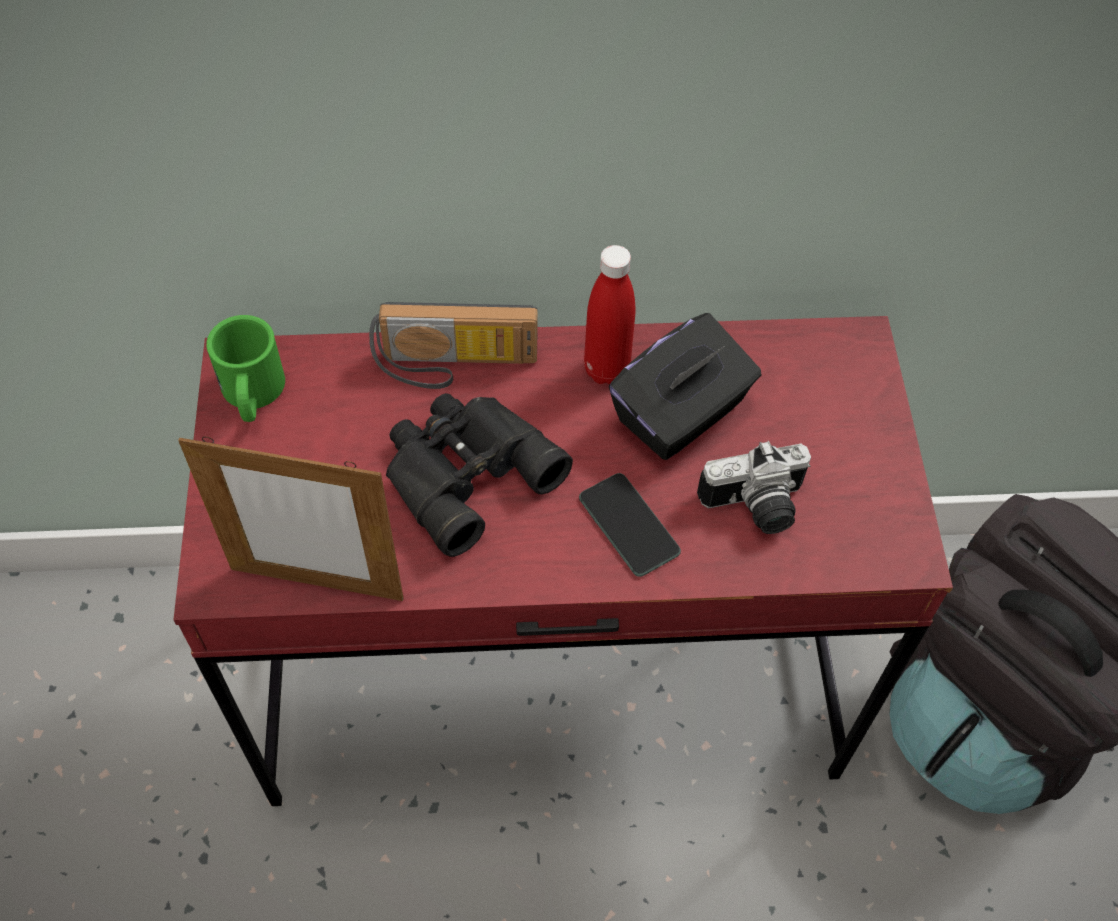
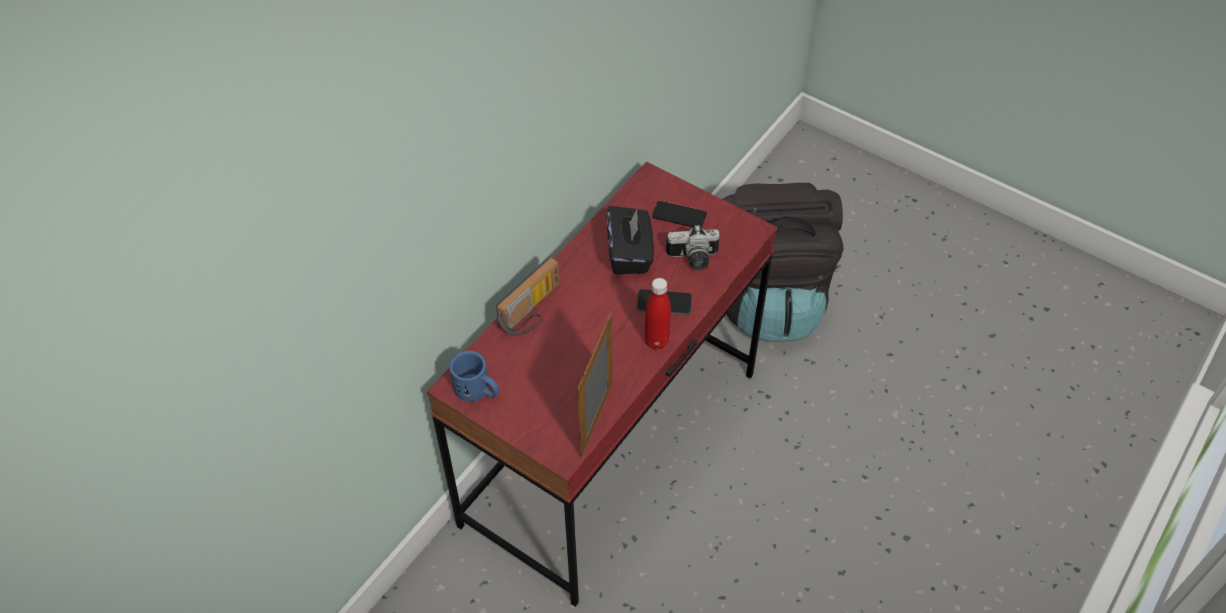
camera: 50 degrees left, 5 degrees down
(252, 395) = (478, 390): green mug -> blue mug
(317, 583) = (596, 420): picture frame -> picture frame turned 150 degrees clockwise
(464, 471) = (589, 340): black binoculars -> none
(606, 370) = (585, 263): red bottle -> red bottle (656, 341)
(756, 508) = (693, 259): camera -> camera turned 60 degrees clockwise
(826, 429) = (679, 215): none -> phone

